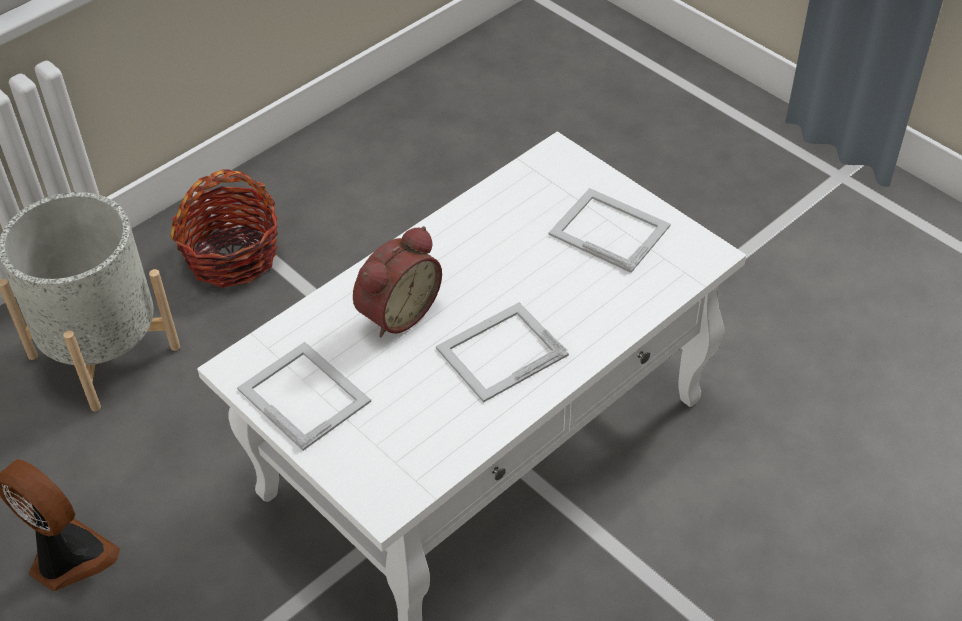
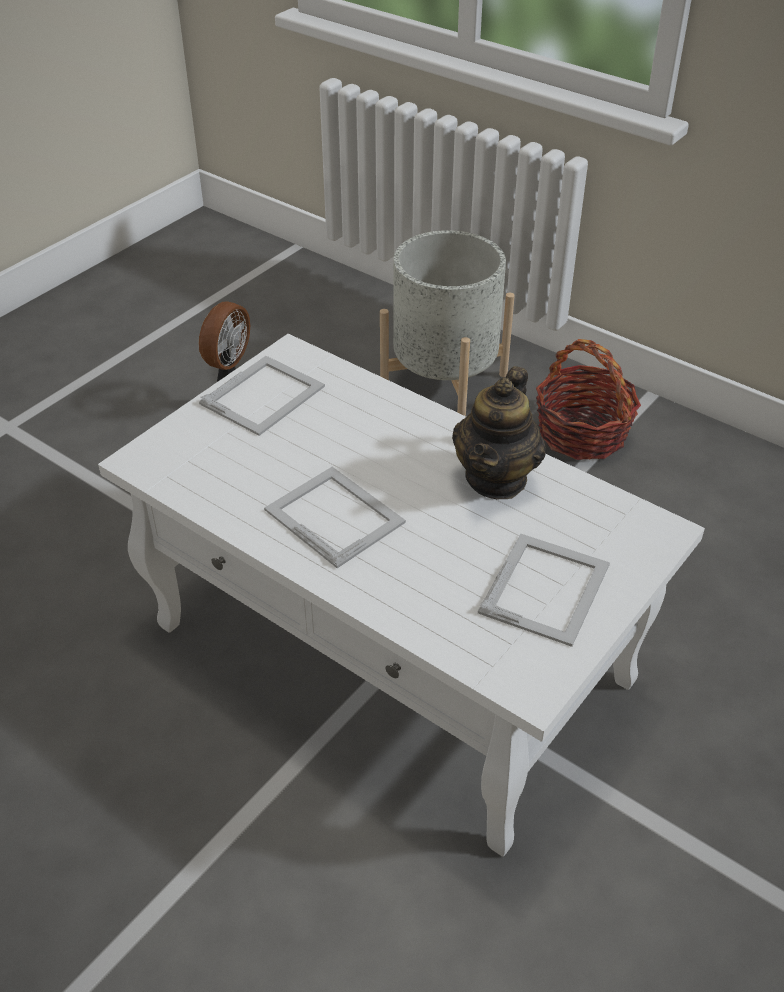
camera: 80 degrees right, 5 degrees down
(396, 312) = (375, 436): alarm clock -> none
(474, 237) = (496, 478): none -> teapot

